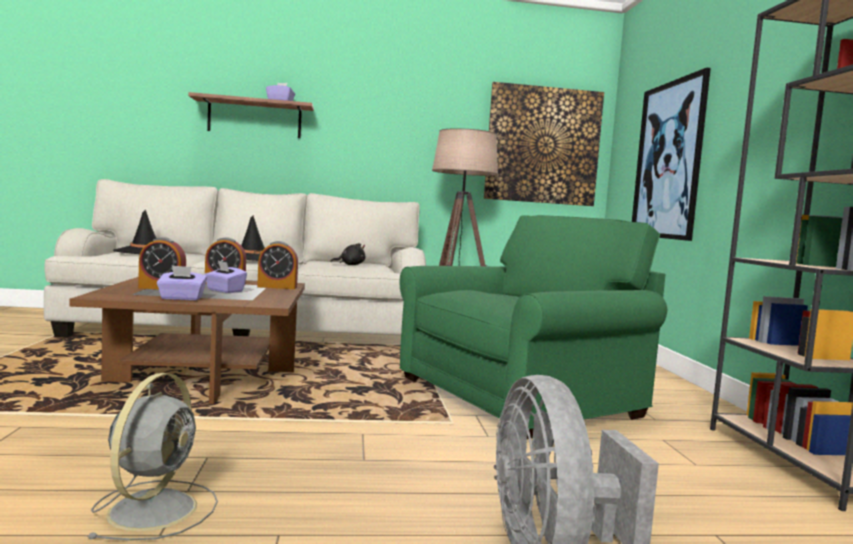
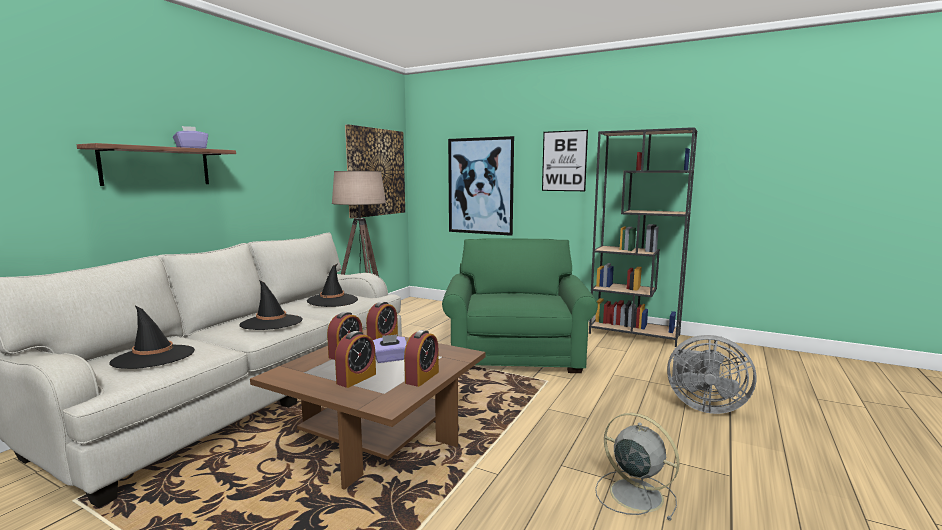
camera: 55 degrees left, 5 degrees up
(181, 298) = (422, 377): purple tissue box -> alarm clock
(350, 265) = (332, 300): black plush toy -> black hat
(766, 96) = (564, 161): none -> picture

